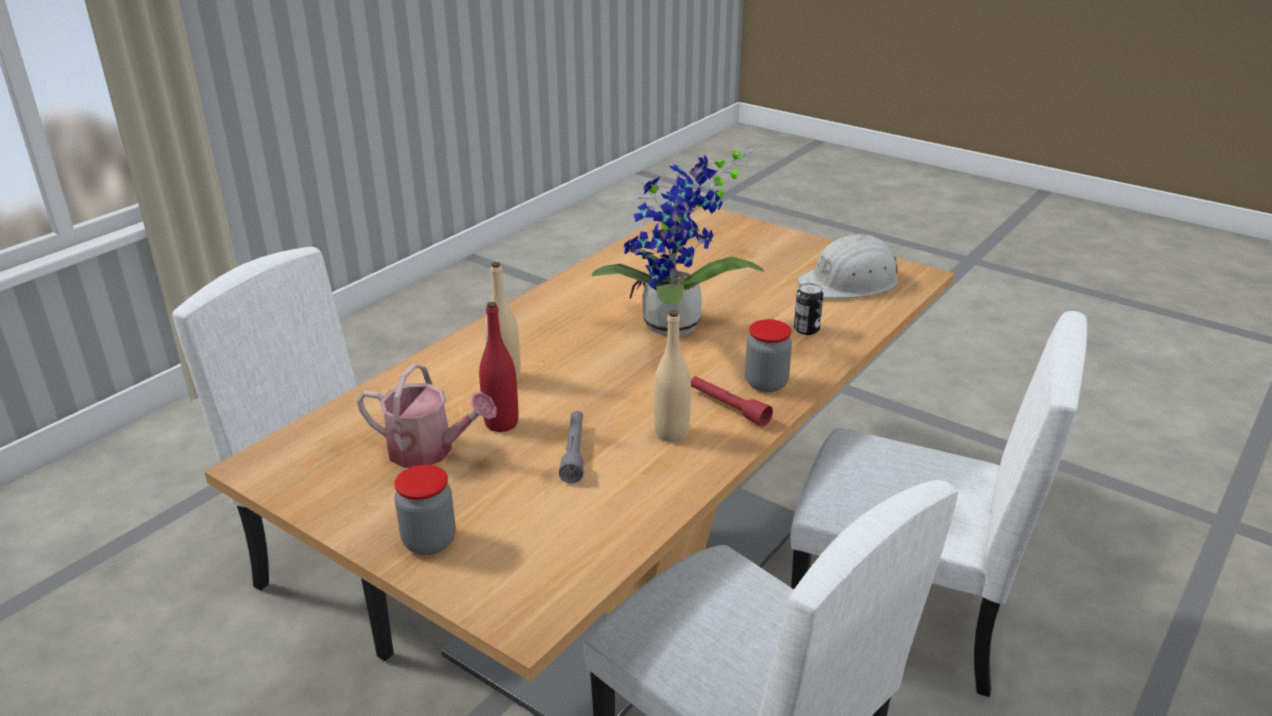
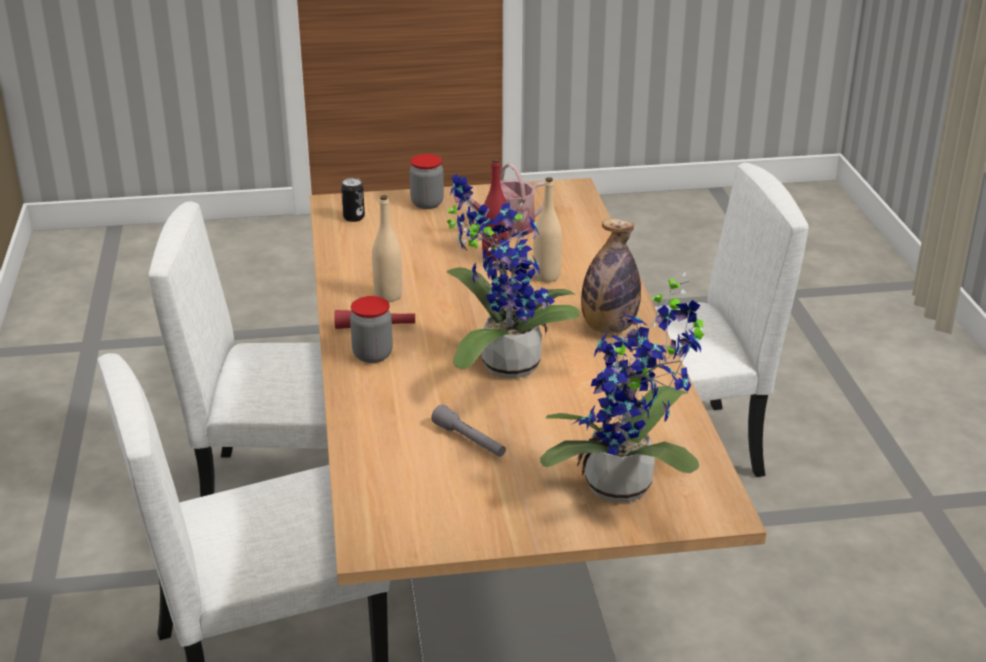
camera: 135 degrees right, 0 degrees up
(551, 315) = (608, 327): none -> bottle
(574, 453) = (426, 262): grey flashlight -> grey flashlight (469, 441)
(726, 238) = (627, 489): none -> potted plant
(806, 329) = (401, 416): can -> can (354, 217)
(850, 282) = (427, 494): white hard hat -> none

